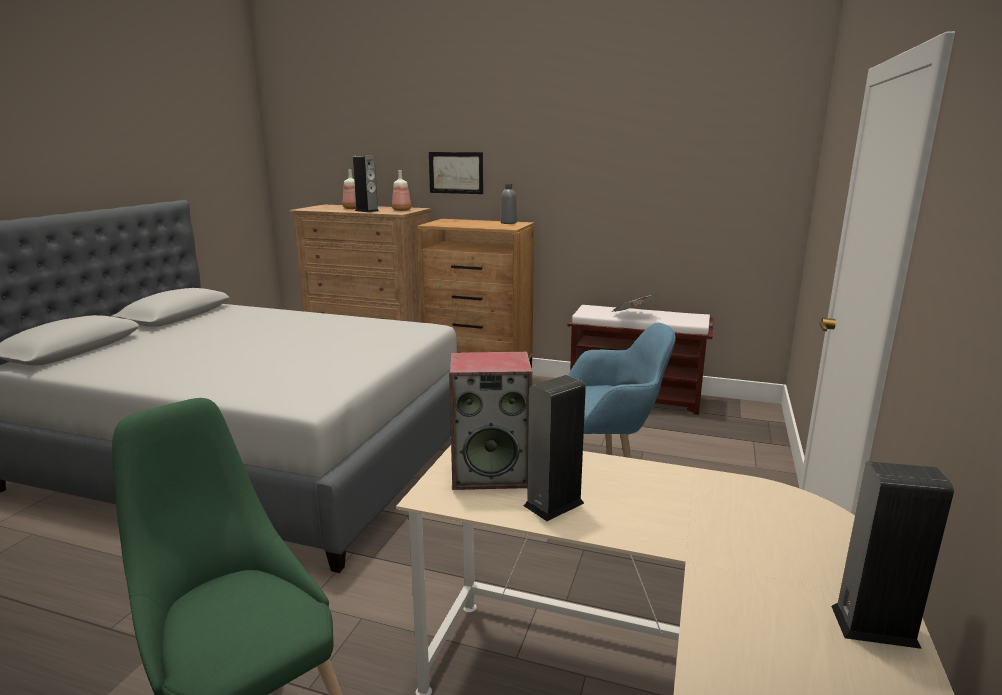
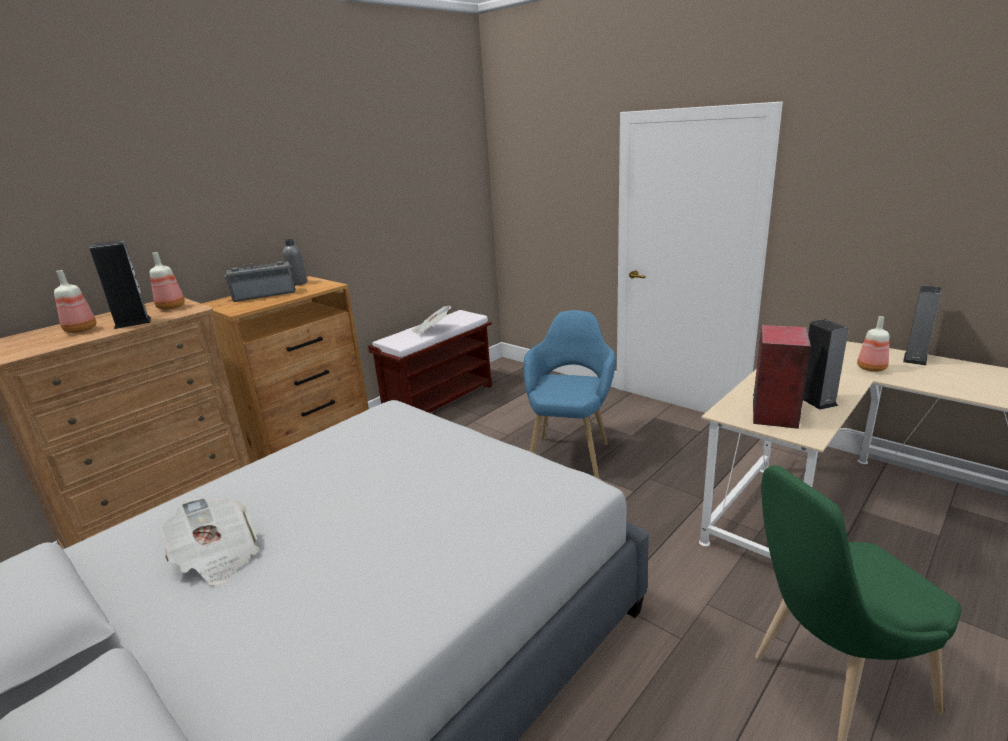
camera: 65 degrees left, 5 degrees up
(225, 329) = (217, 557): none -> newspaper
(456, 172) = (199, 241): picture -> none
(471, 222) = (264, 295): none -> radio
(751, 563) = (871, 368): none -> bottle

